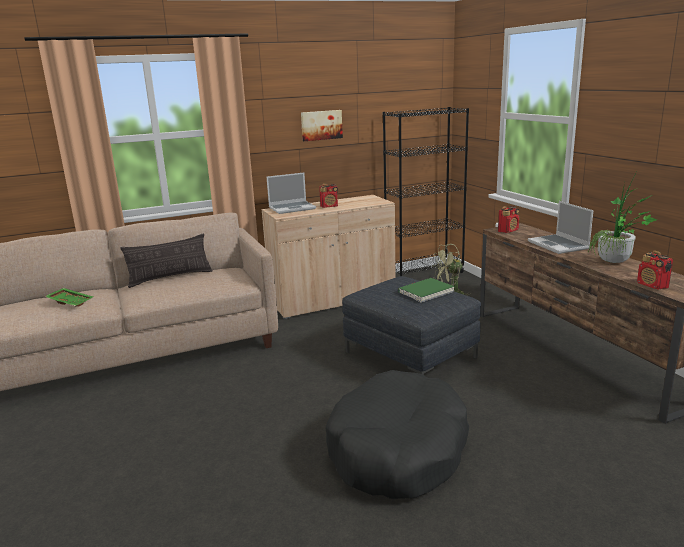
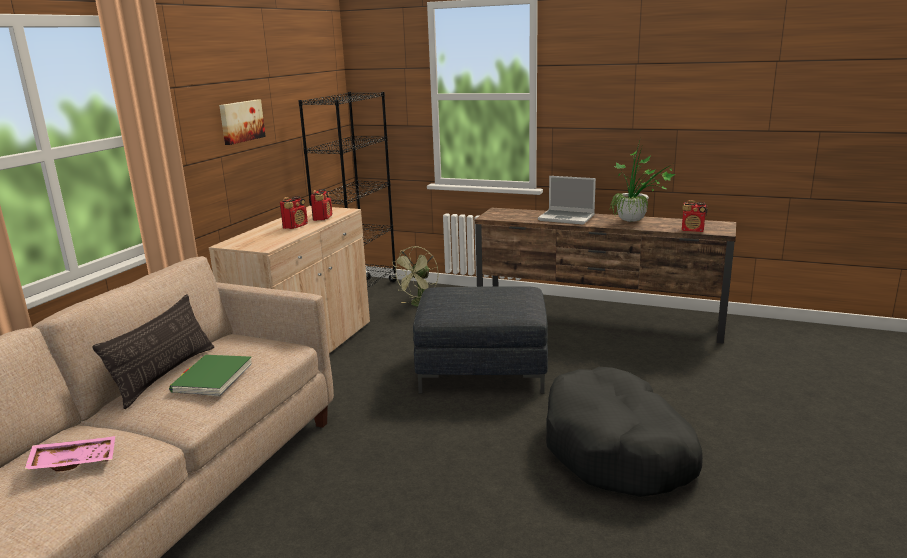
camera: 45 degrees left, 0 degrees up
(71, 302) = (74, 461): green tray -> pink tray
(292, 208) = (252, 237): laptop -> none
(426, 292) = (492, 293): green book -> green book (212, 378)
(508, 231) = (500, 216): radio -> radio (323, 218)

